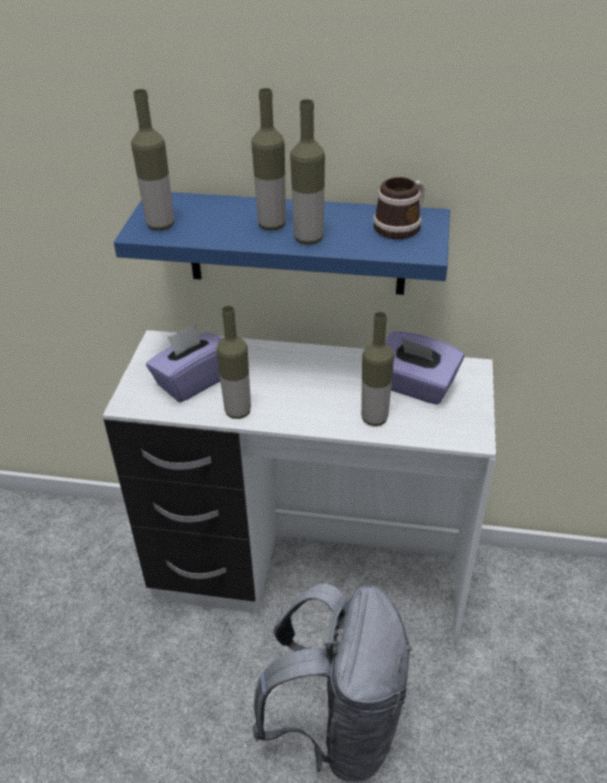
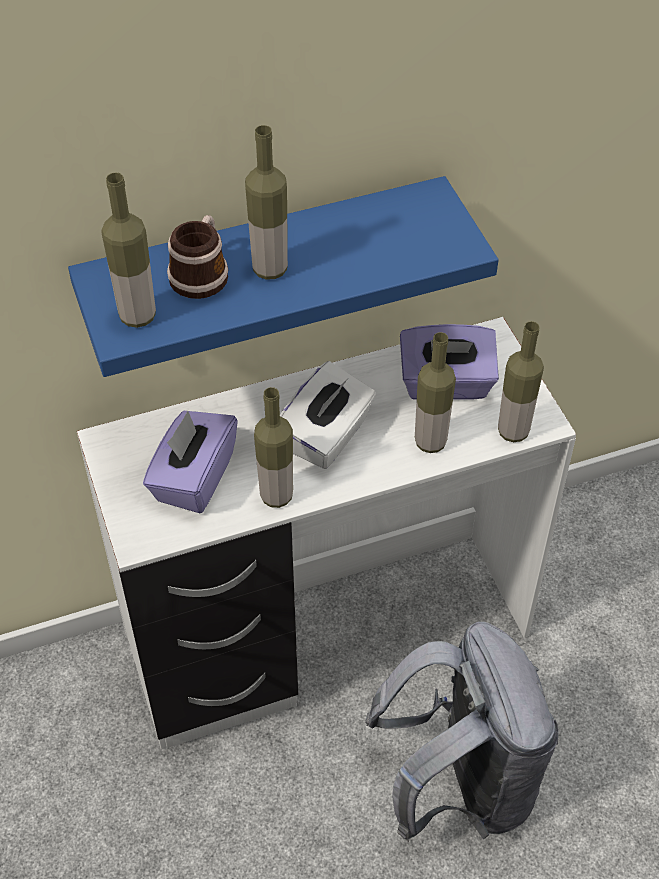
camera: 30 degrees left, 10 degrees up
(302, 388) = (327, 436): none -> white tissue box
(308, 239) = (328, 275): bottle -> bottle (513, 431)
(401, 225) = (413, 219): mug -> mug (201, 273)

